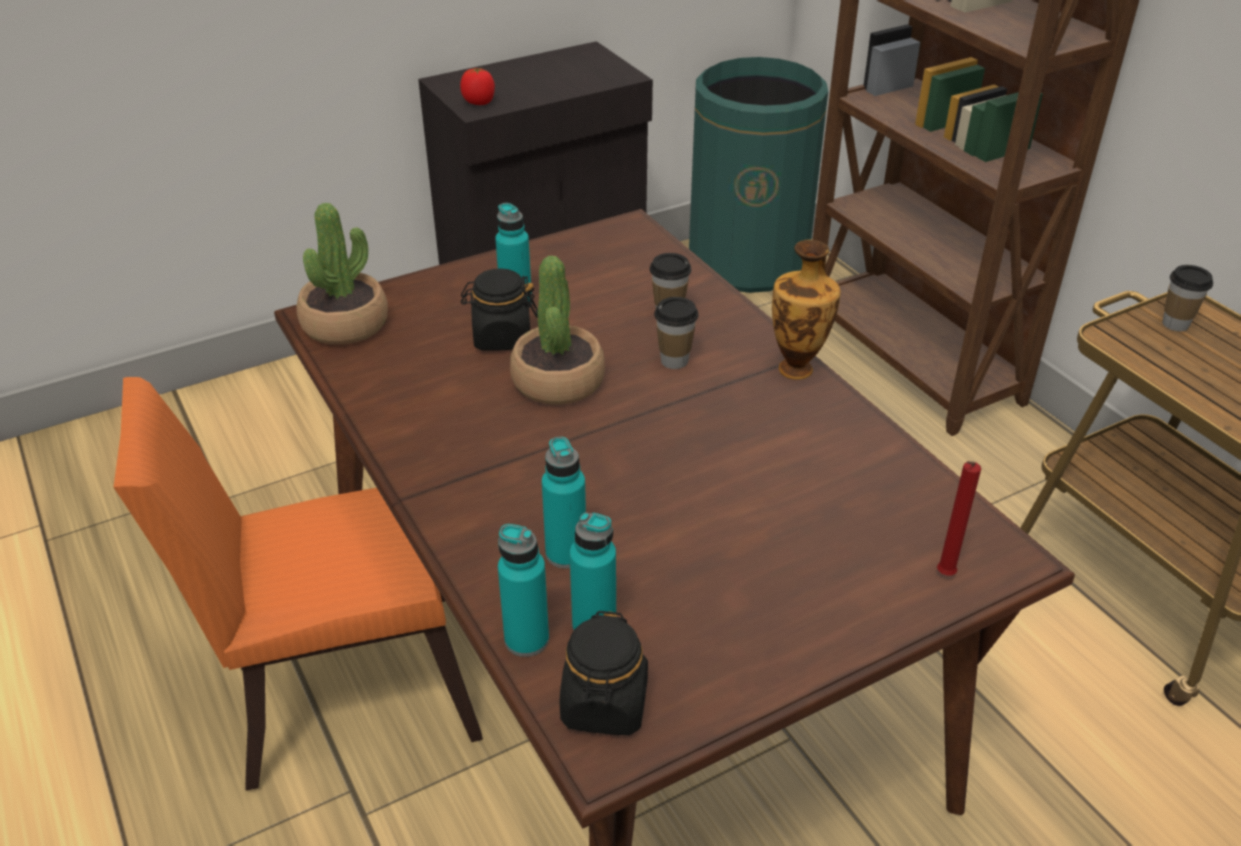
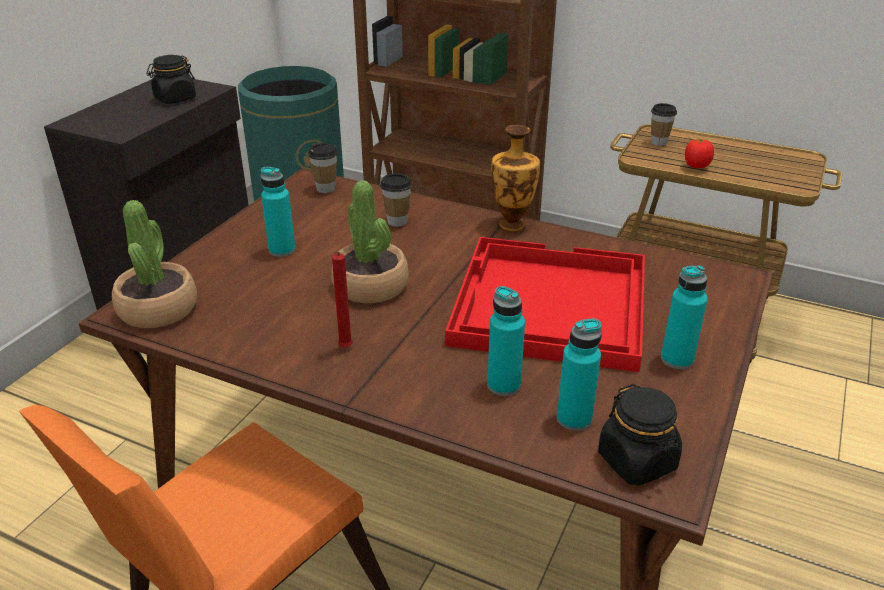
camera: 35 degrees left, 5 degrees down
(479, 102) = (117, 129): tomato -> tomato (696, 166)
(501, 337) = (297, 274): black jar -> black jar (175, 99)
(526, 639) = (543, 449): turquoise bottle -> turquoise bottle (677, 359)
(674, 361) = (433, 246): cup -> cup (326, 188)
(719, 487) = (548, 305): none -> red tray
(943, 576) = (720, 300): red candle -> red candle (345, 349)

